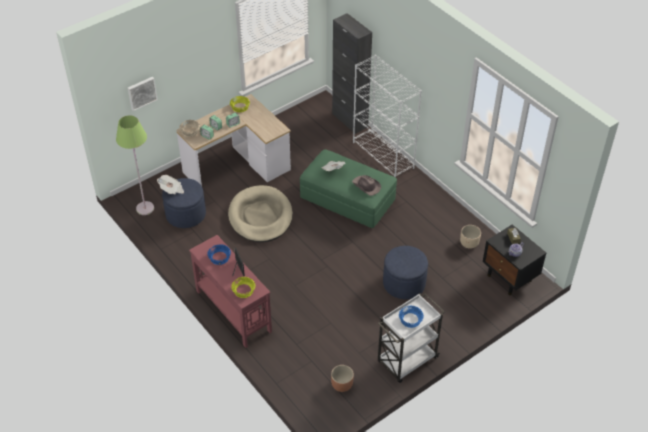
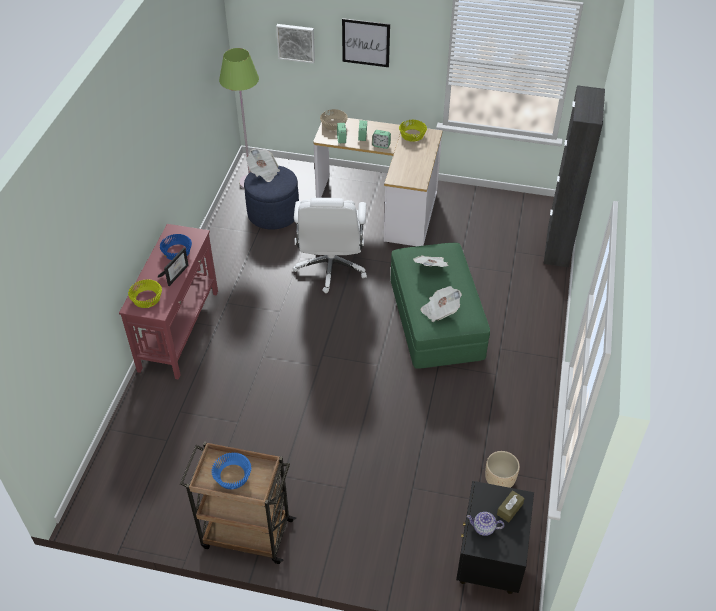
camera: 50 degrees right, 0 degrees up
(187, 66) = (366, 42): none -> picture
(260, 216) = (331, 267): beige dog bed -> white office chair
(341, 385) = (154, 491): brown planter -> none
(366, 186) = (440, 311): brown hat -> newspaper
(383, 155) = (542, 308): white bookcase -> none
(404, 283) = (364, 454): blue ottoman -> none
(406, 360) = (245, 533): white cart -> brown cart

